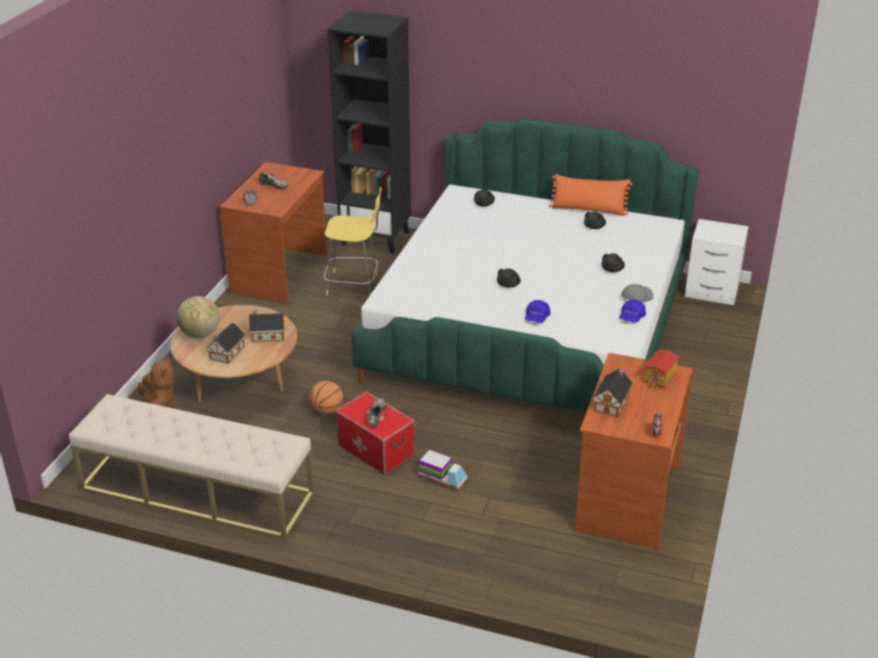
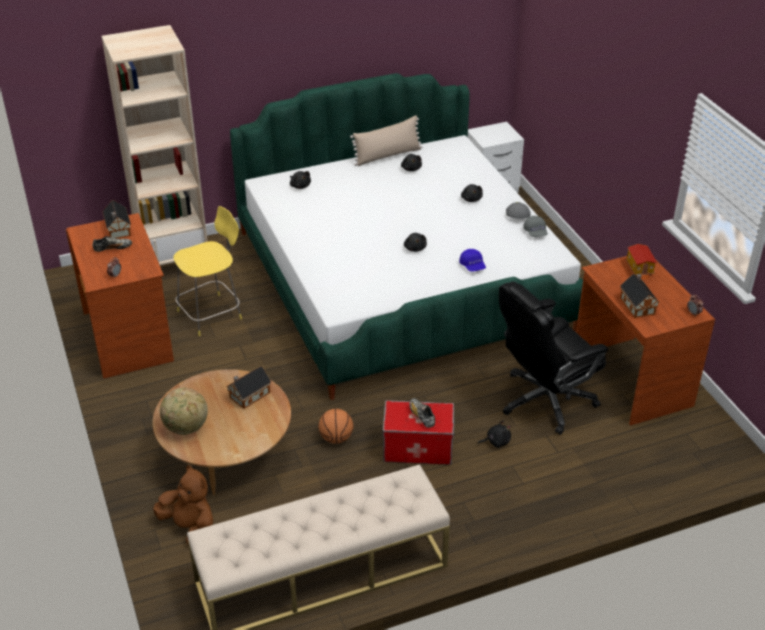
camera: 40 degrees left, 5 degrees up
(226, 353) = (235, 432): toy house -> toy house (118, 230)
(376, 238) = (174, 261): black bookcase -> beige bookcase
(442, 479) = (496, 441): toy truck -> black plush toy
(526, 472) = (545, 400): none -> black office chair
(588, 210) = (387, 155): orange pillow -> beige pillow
(631, 318) = (535, 232): blue cap -> grey cap

